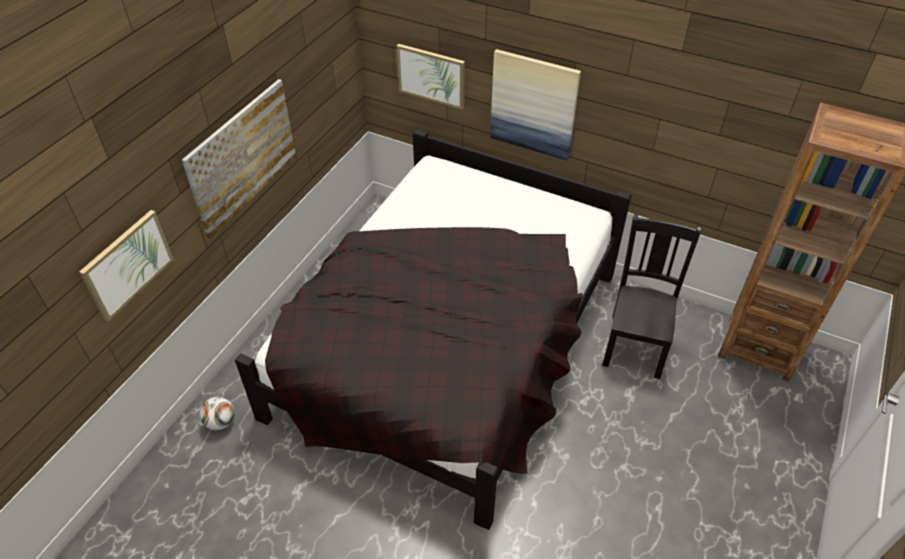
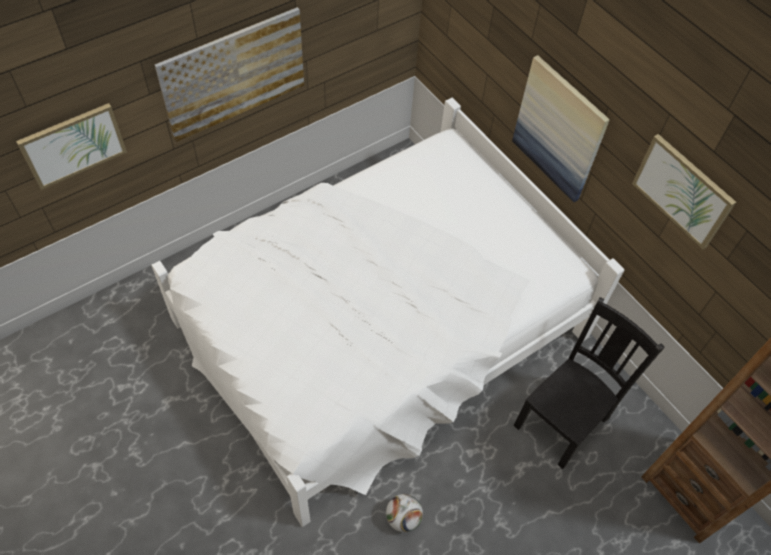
camera: 25 degrees right, 10 degrees up
(220, 422) = (142, 306): football -> football (403, 518)
(431, 75) = (476, 51): picture -> picture (682, 191)
(448, 345) = (379, 330): black bed -> white bed

